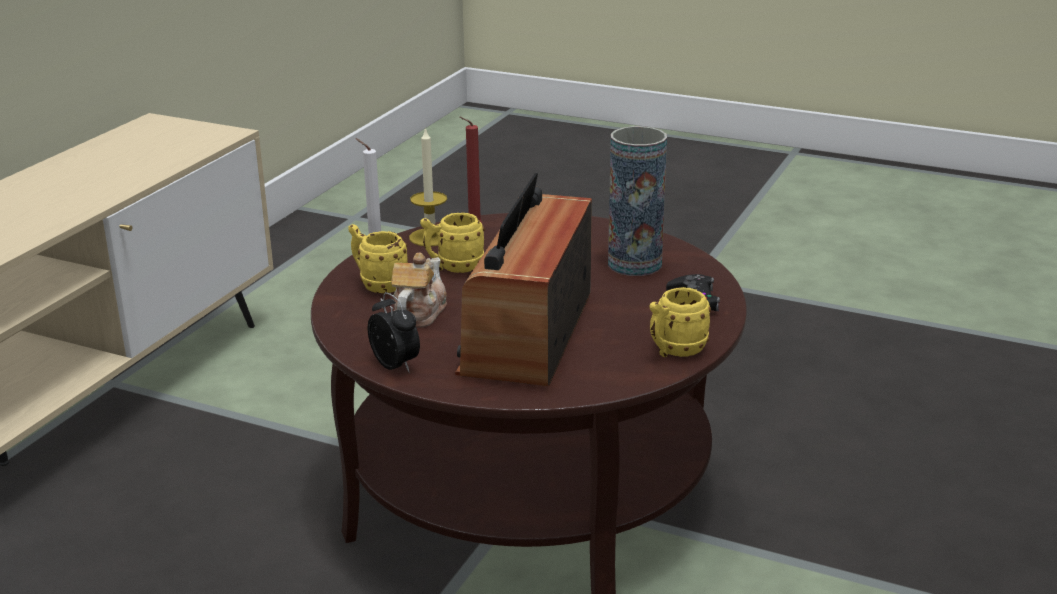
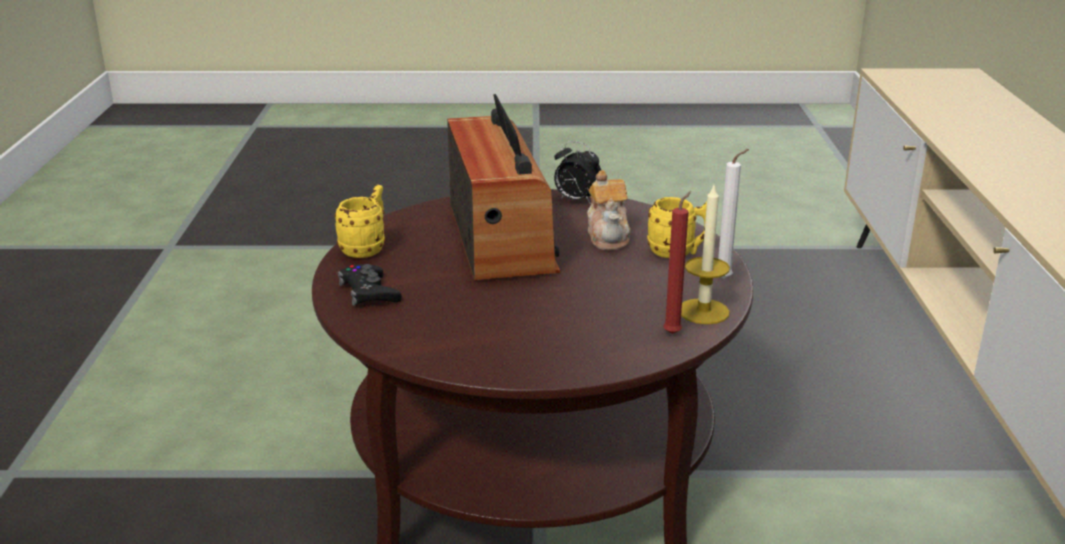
camera: 155 degrees right, 0 degrees up
(453, 267) = (633, 282): yellow mug -> none
(634, 264) = (452, 325): vase -> none

